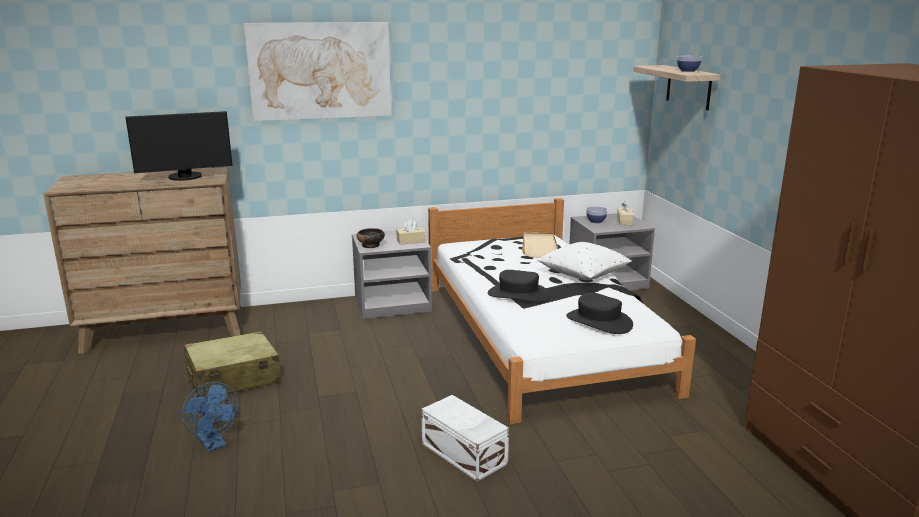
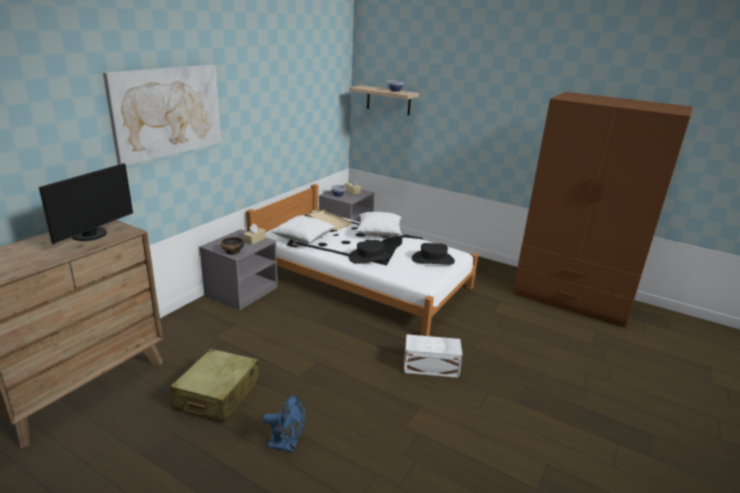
camera: 45 degrees left, 5 degrees up
(479, 257) = (303, 238): none -> white pillow

